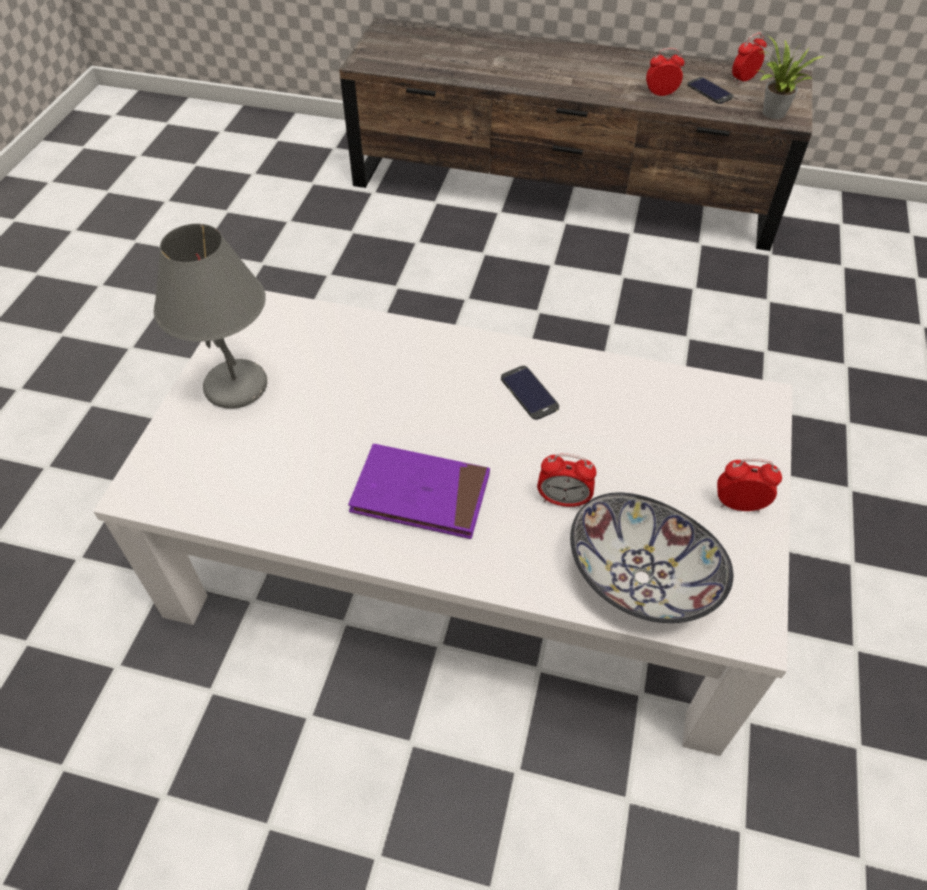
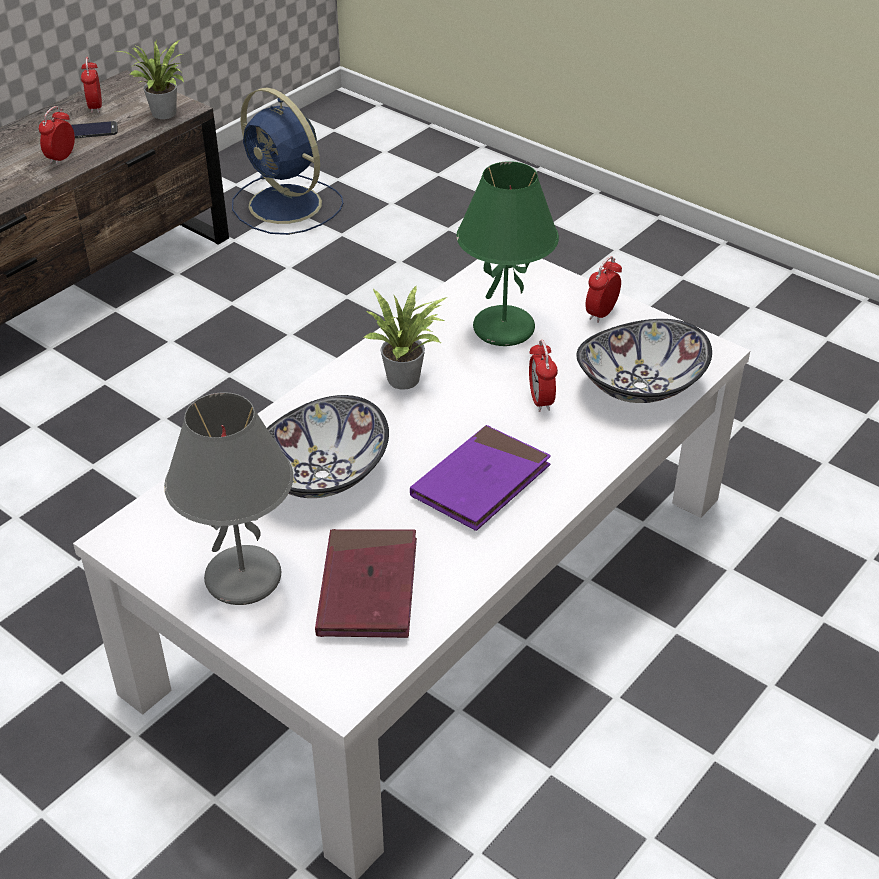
camera: 65 degrees left, 10 degrees down
(255, 465) = (368, 588): none -> red book
(373, 385) = (321, 474): none -> bowl
(529, 393) = (408, 379): phone -> potted plant
(563, 500) = (540, 400): alarm clock -> alarm clock turned 135 degrees clockwise
(652, 434) = (504, 328): none -> green table lamp
(846, 264) = (287, 206): none -> blue fan

